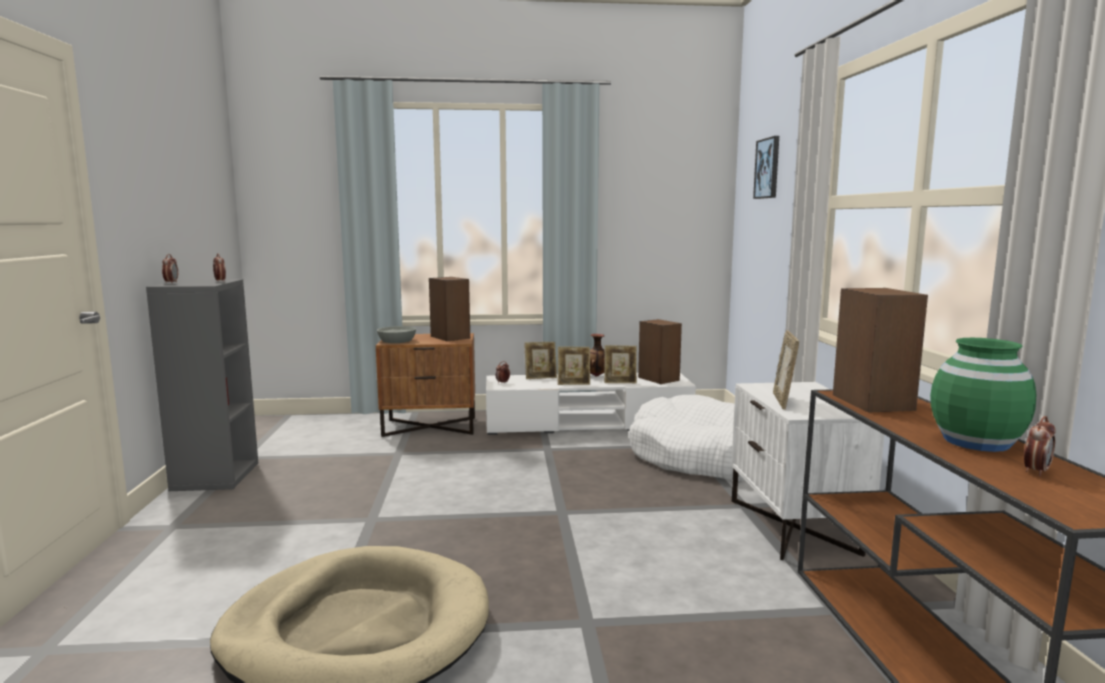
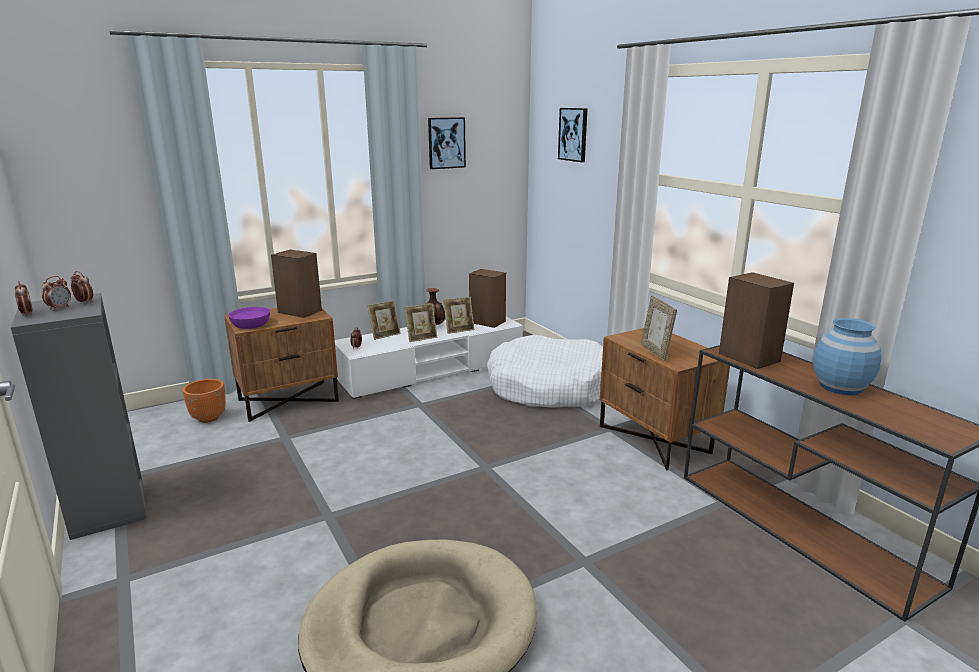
camera: 25 degrees left, 10 degrees up
(353, 429) = (209, 418): none -> orange planter
(397, 341) = (251, 324): grey bowl -> purple bowl
(633, 183) = (446, 143): none -> picture
(794, 526) = (655, 439): white nightstand -> brown nightstand
(977, 442) = (840, 387): green vase -> blue vase
(1036, 471) = (892, 408): alarm clock -> alarm clock (59, 308)

